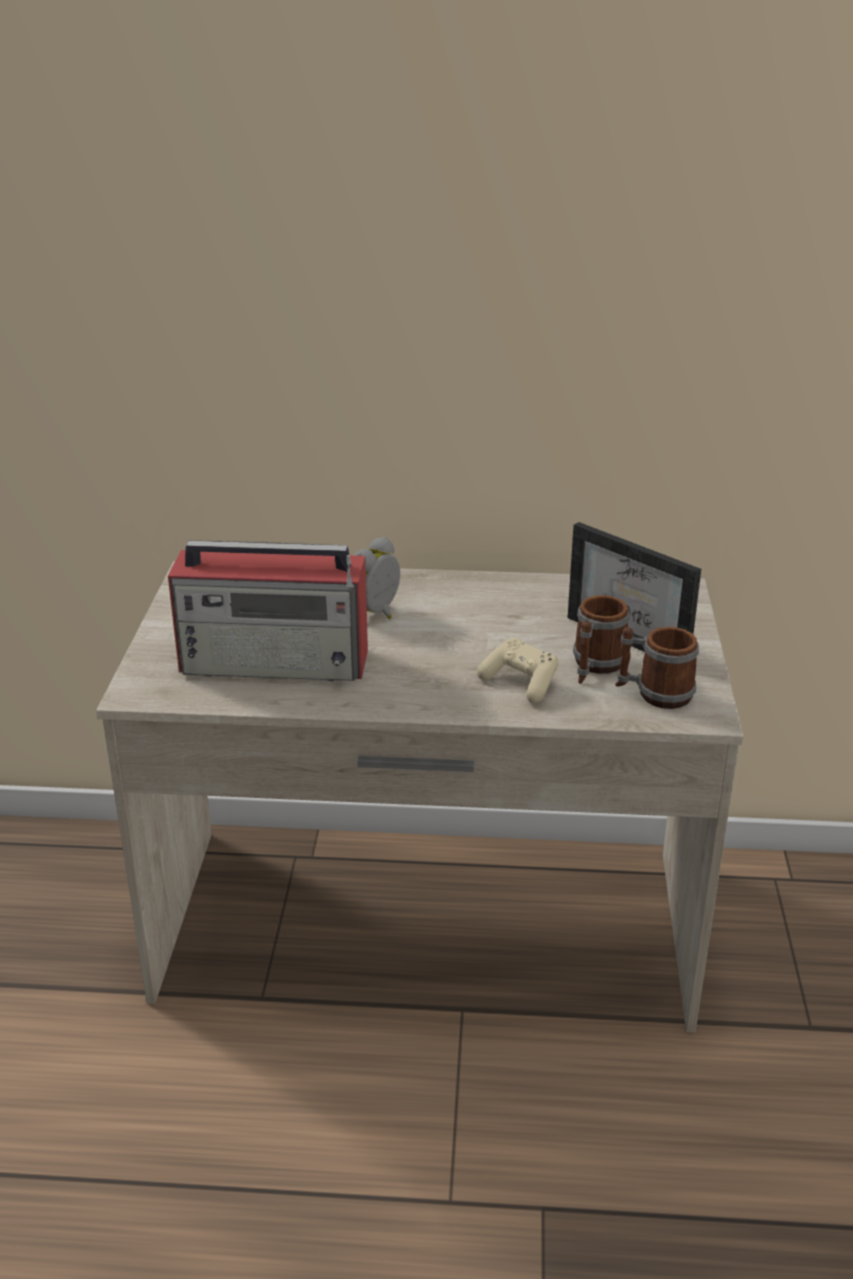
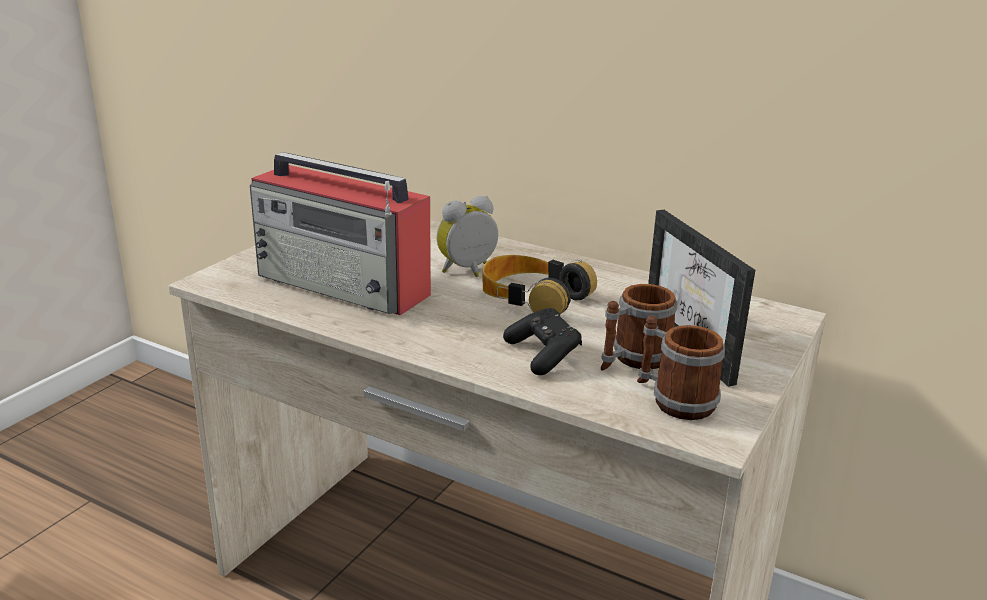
camera: 25 degrees right, 5 degrees down
(460, 627) = (533, 297): none -> headphones
(520, 682) = (543, 355): beige game controller -> black game controller

